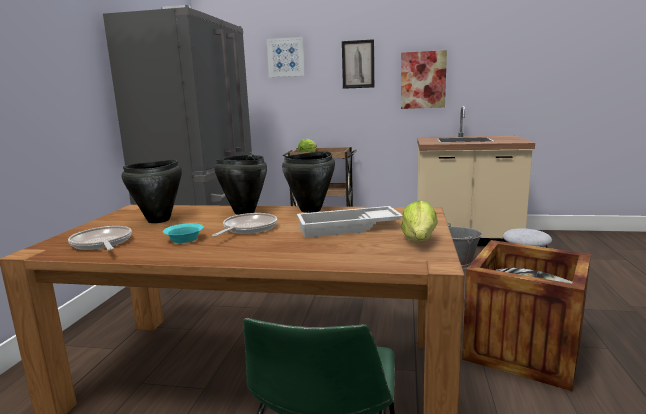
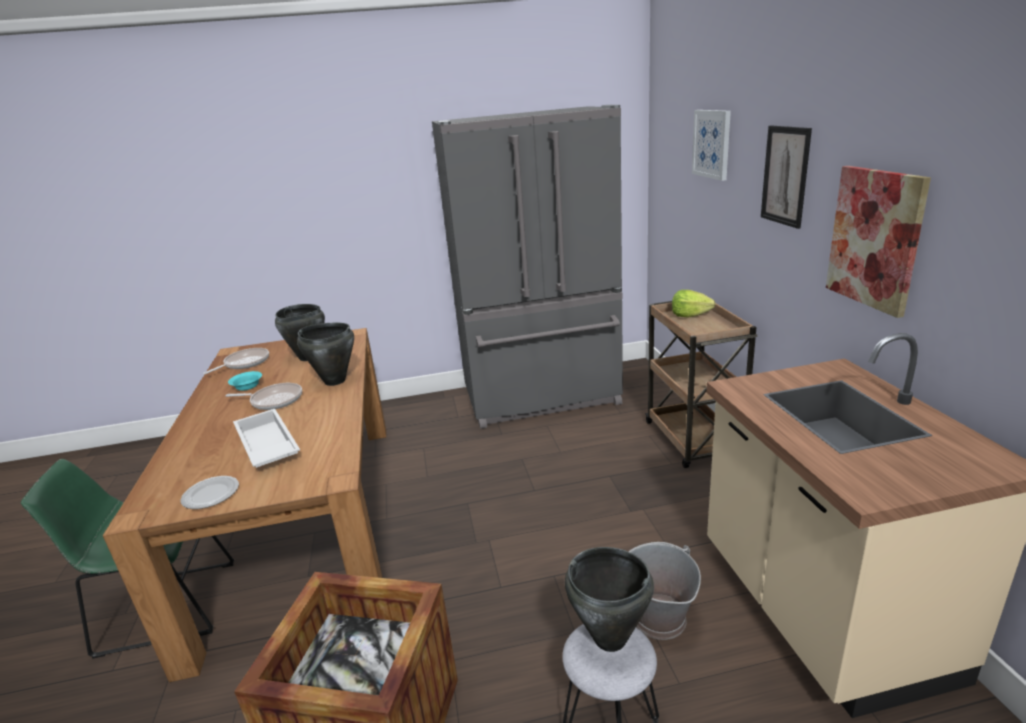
camera: 70 degrees right, 10 degrees up
(311, 210) = (343, 409): black cooking pot -> black cooking pot (610, 639)
(419, 240) = (211, 495): lettuce -> plate

